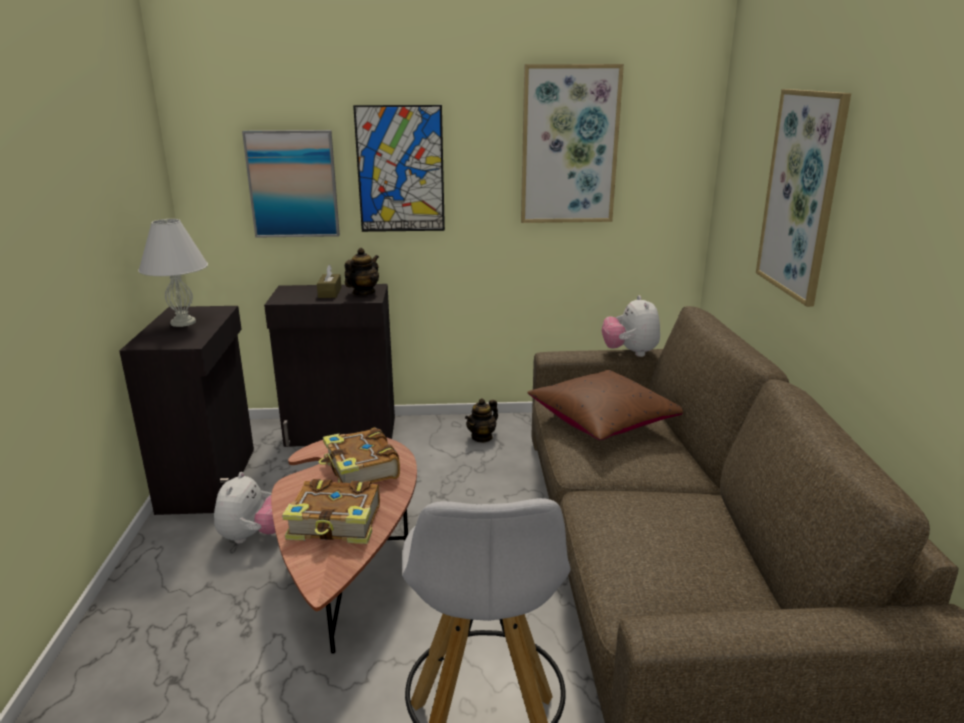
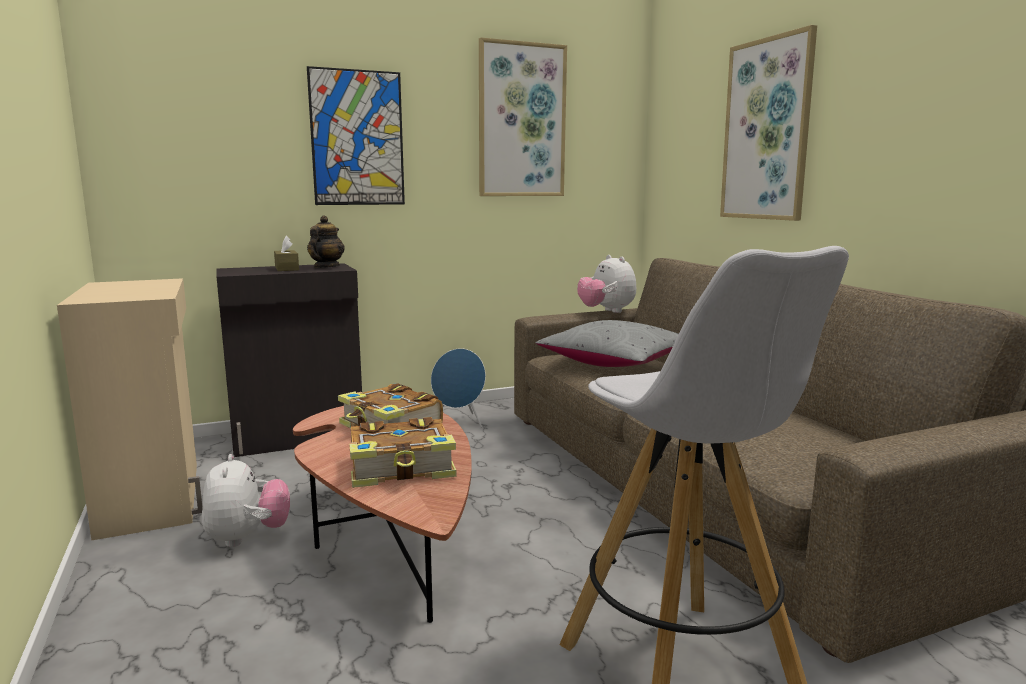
camera: 20 degrees left, 10 degrees down
(183, 322) = (125, 288): white table lamp -> none
(210, 479) = (153, 496): black cabinet -> beige cabinet
(293, 184) = (236, 150): picture -> none
(482, 437) = (460, 422): teapot -> blue speaker
(603, 420) = (615, 362): brown pillow -> grey pillow

